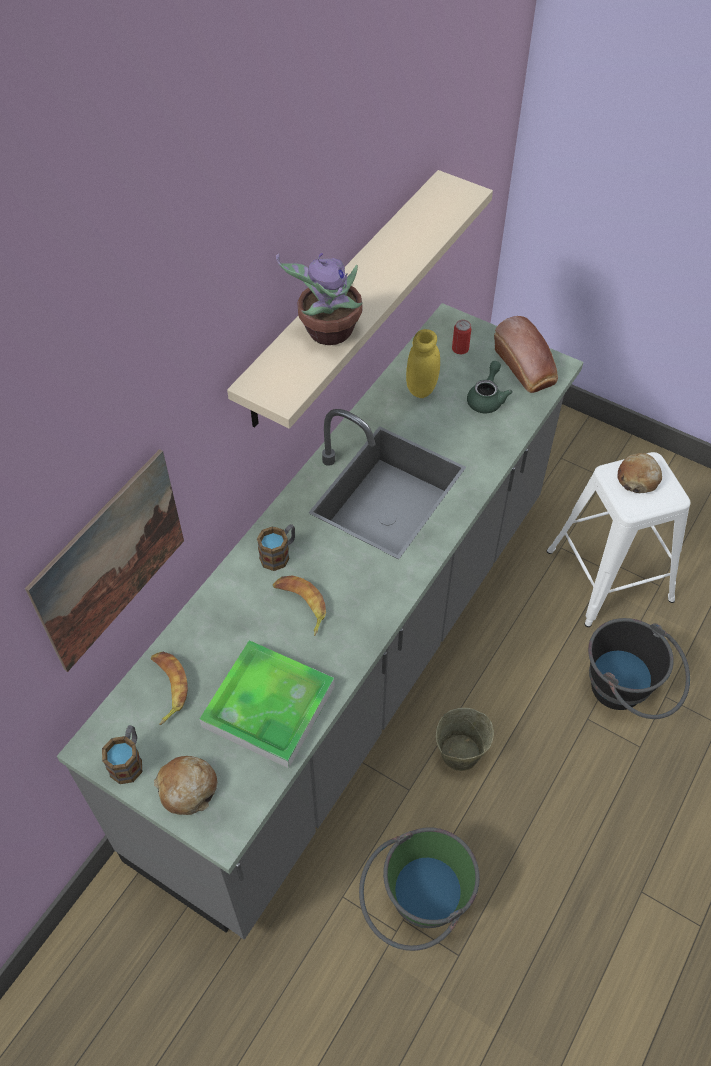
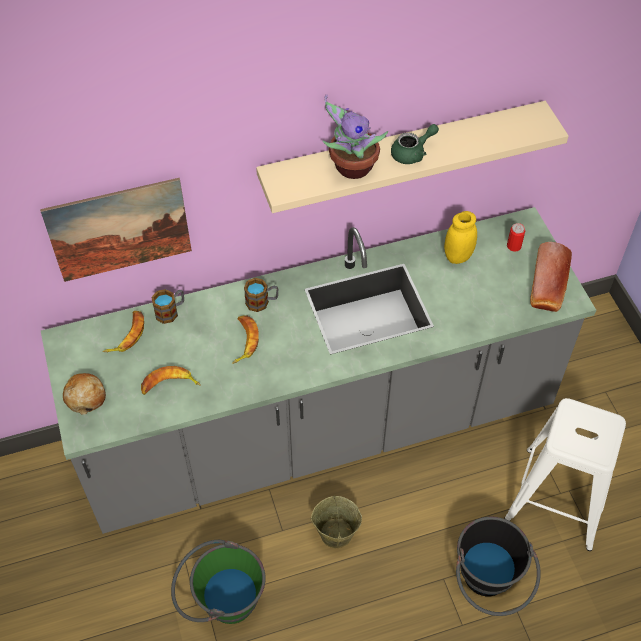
camera: 40 degrees right, 0 degrees up
(128, 760) = (71, 359): mug -> mug (171, 311)
(269, 706) = (169, 385): tray -> banana
(487, 398) = (496, 291): green teapot -> green teapot (412, 153)
(638, 478) = (588, 426): bread -> none

